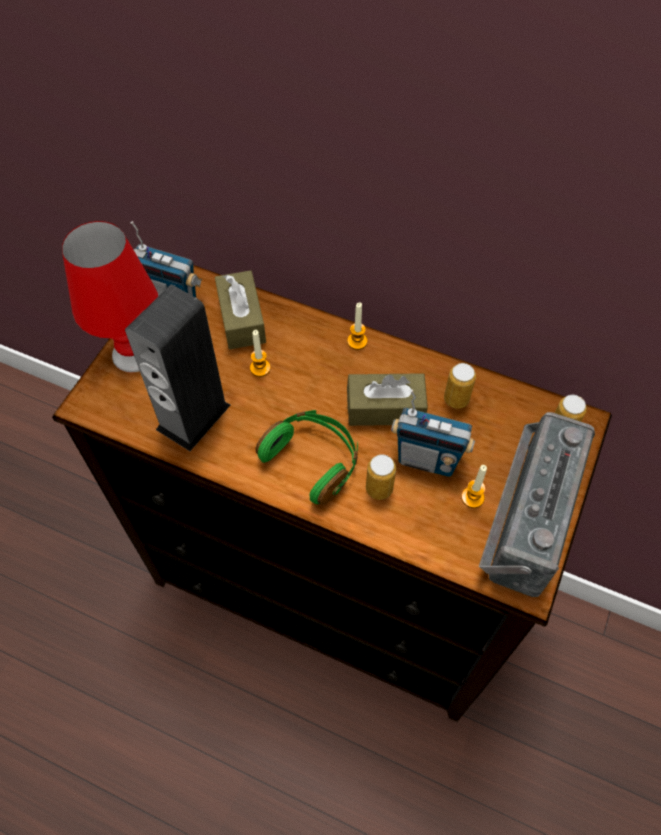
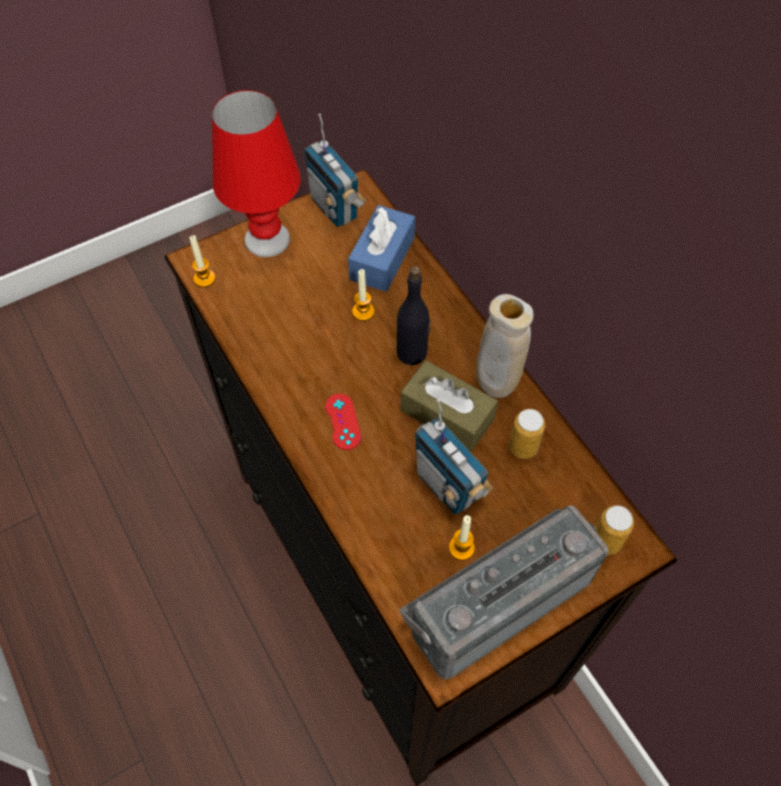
camera: 35 degrees right, 0 degrees up
(193, 417) = (272, 322): speaker -> none
(241, 319) = (382, 258): brown tissue box -> blue tissue box
(313, 460) = (343, 422): green headphones -> red game controller
(323, 377) = (412, 353): none -> black bottle
(357, 341) = (471, 337): candle -> candle (204, 279)
(379, 488) = (381, 484): can -> none
(403, 367) = (496, 386): none -> beige vase

